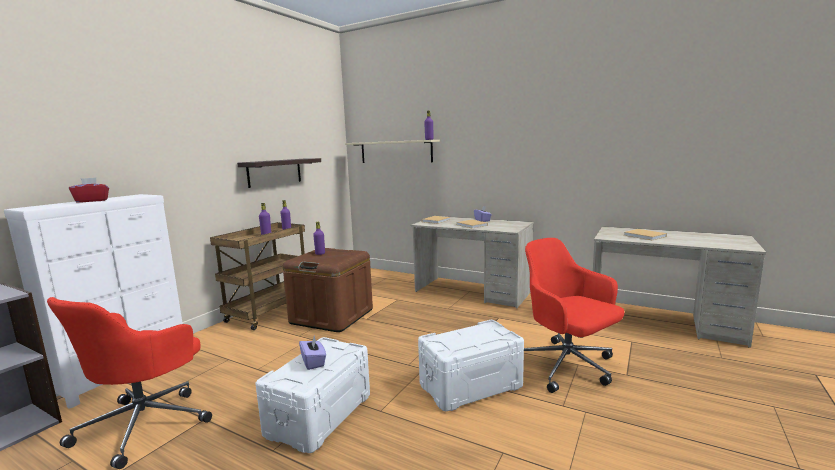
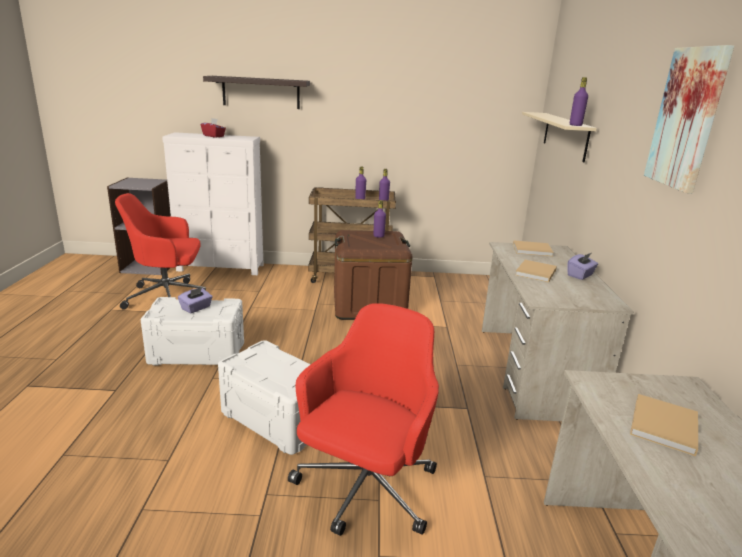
camera: 60 degrees right, 10 degrees up
(274, 172) = (406, 136): shelf -> shelf (261, 92)
(535, 119) = (687, 118): none -> picture

